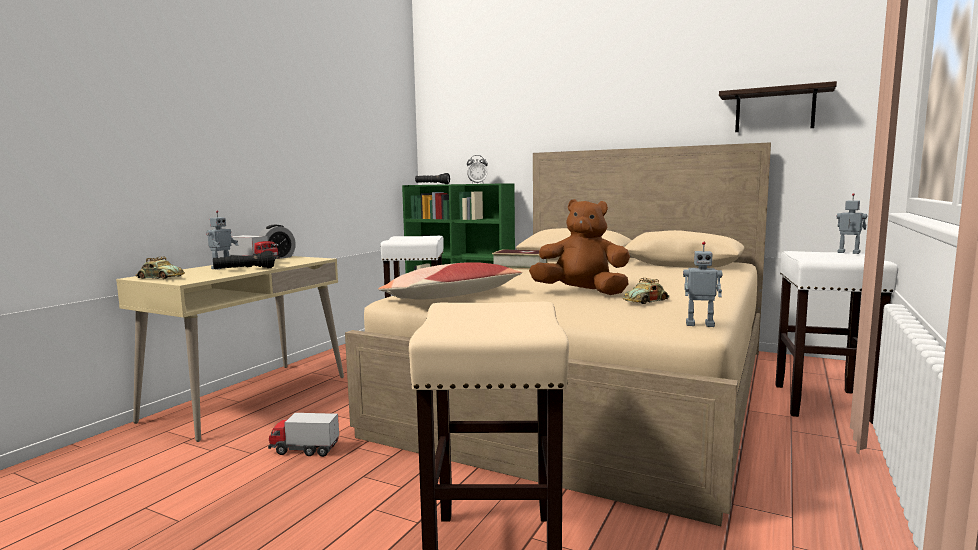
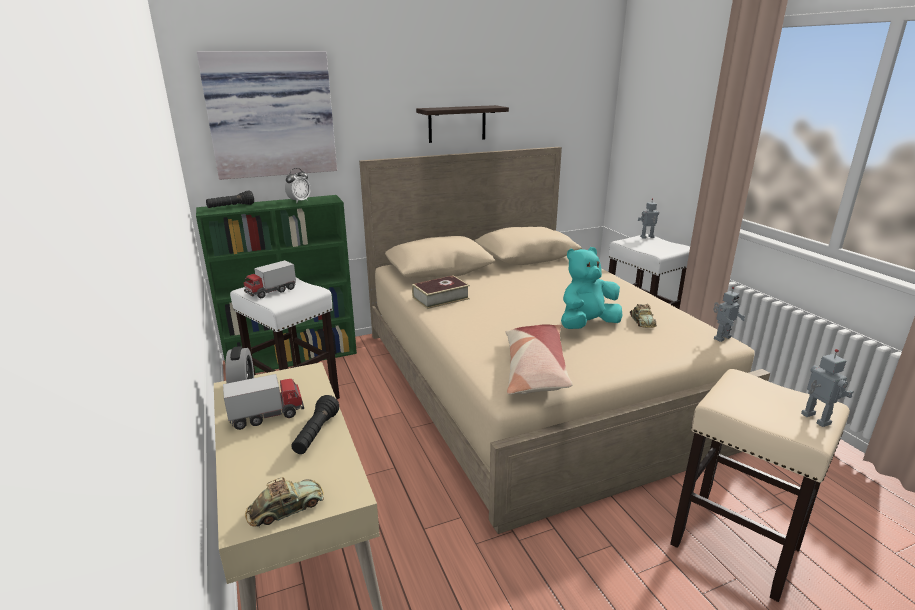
camera: 50 degrees left, 15 degrees up
(221, 268) = (266, 445): toy robot -> toy robot (814, 419)
(304, 450) = (492, 574): toy truck -> toy truck (271, 291)
(475, 115) = (271, 115): none -> picture
(582, 293) = (587, 325): brown plush toy -> turquoise plush toy
(774, 110) = (558, 119): shelf -> shelf (457, 124)

